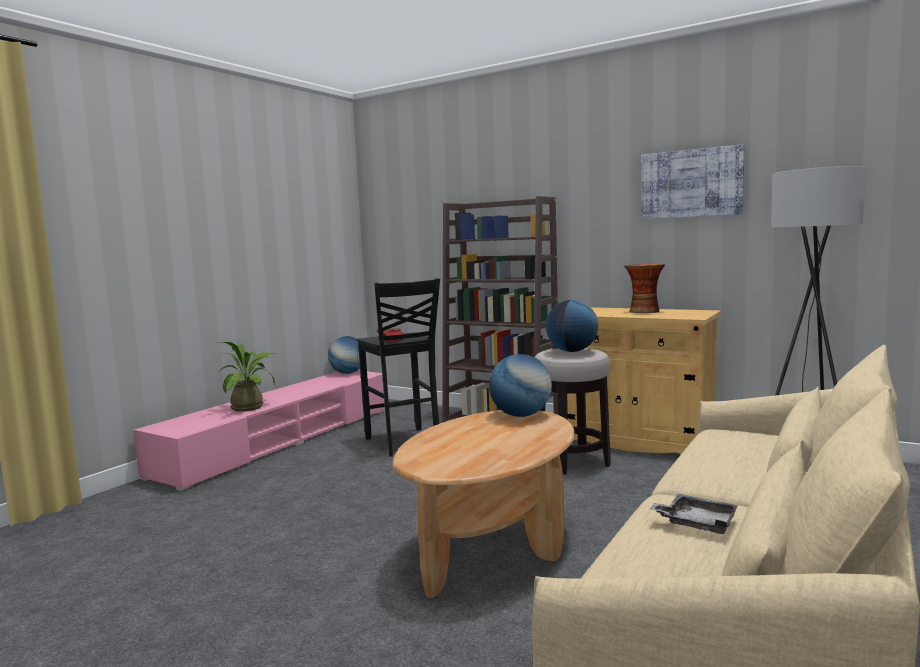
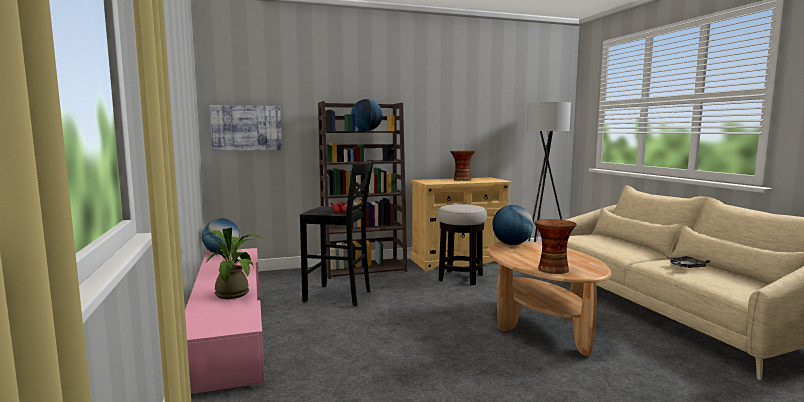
camera: 50 degrees left, 0 degrees up
(427, 453) = (552, 269): none -> vase
(572, 351) = (464, 206): globe -> globe (366, 130)
(691, 183) = (474, 103): picture -> picture (246, 128)

